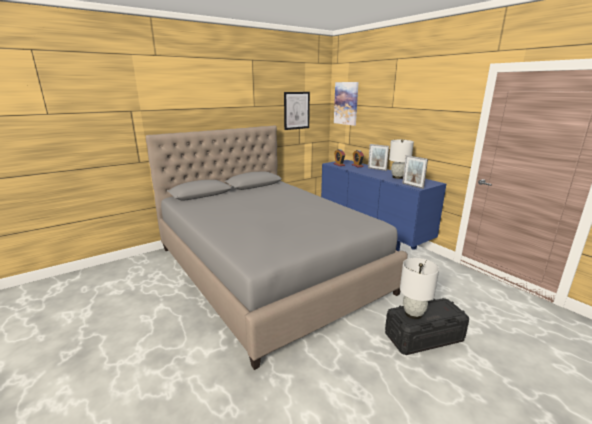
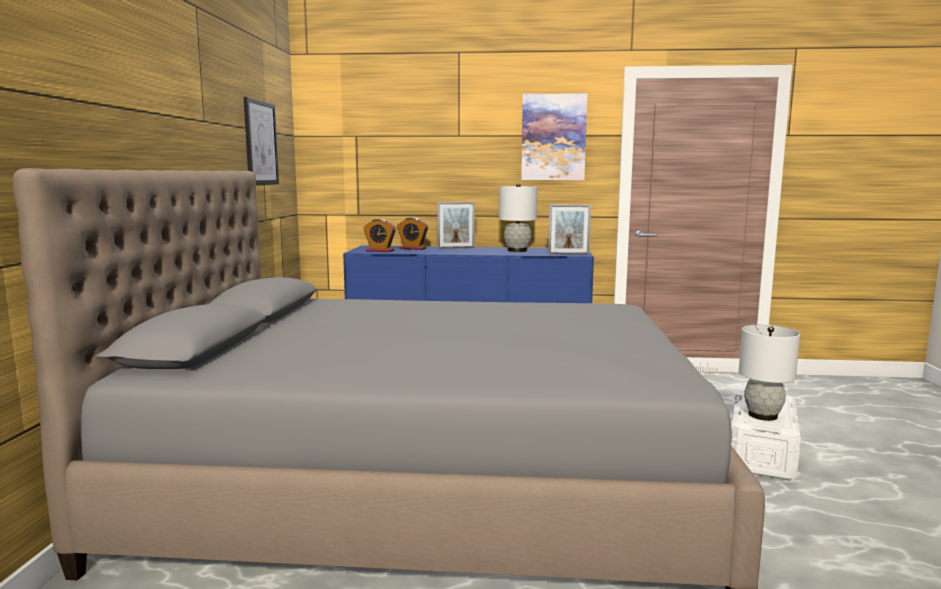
camera: 50 degrees left, 10 degrees down
(346, 103) = (343, 133): picture -> picture (553, 137)
(424, 337) = (761, 453): black storage box -> white storage box

